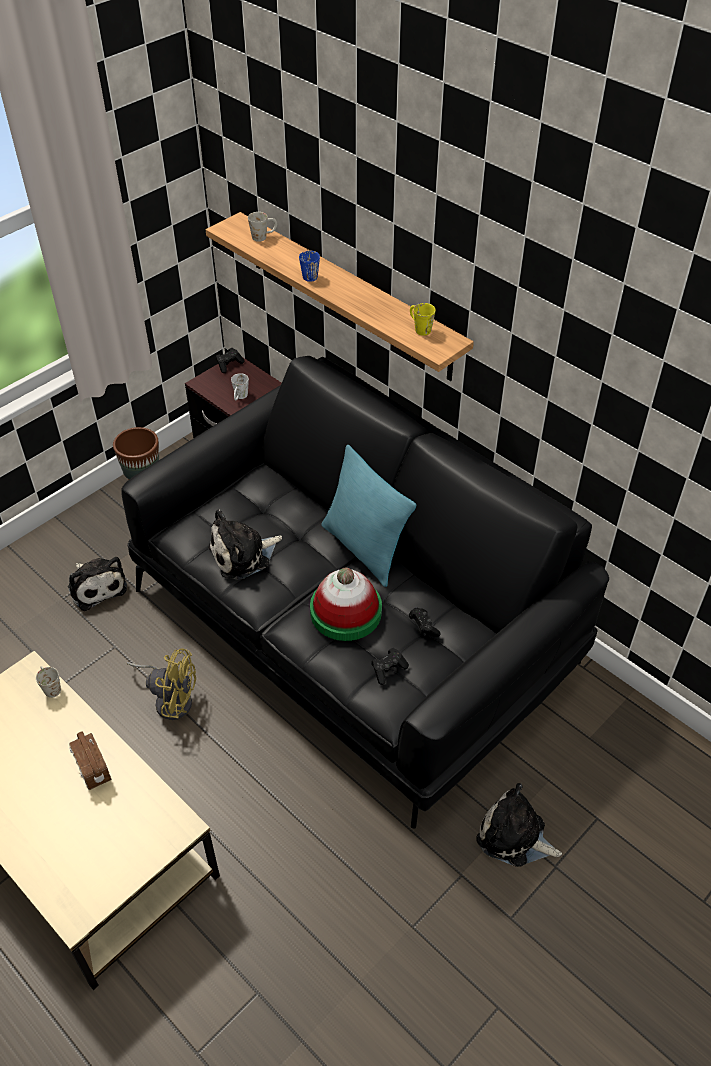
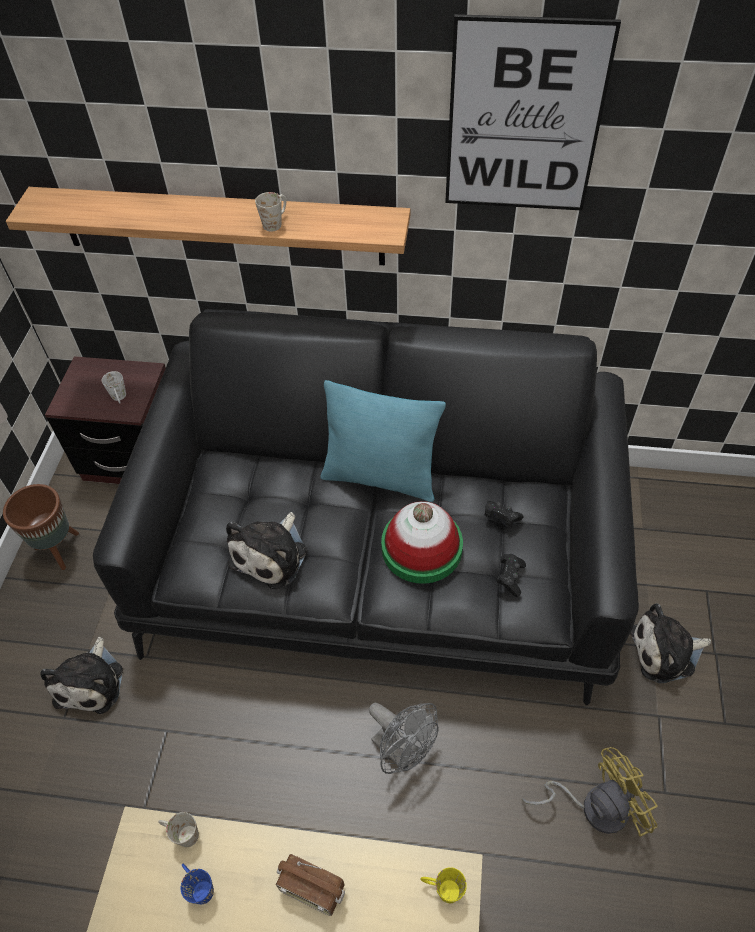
camera: 35 degrees left, 5 degrees up
(96, 586) = (91, 681): plush toy -> plush toy turned 75 degrees clockwise
(171, 699) = (271, 743): yellow fan -> yellow fan (594, 806)
(229, 365) = (77, 371): black game controller -> none
(250, 764) = (402, 751): none -> grey fan
(263, 236) = (84, 200): white mug -> white mug (275, 222)
(309, 274) = (177, 217): blue mug -> blue mug (198, 886)
(419, 328) = (347, 219): yellow mug -> yellow mug (441, 889)
(558, 305) = (524, 119): none -> picture

